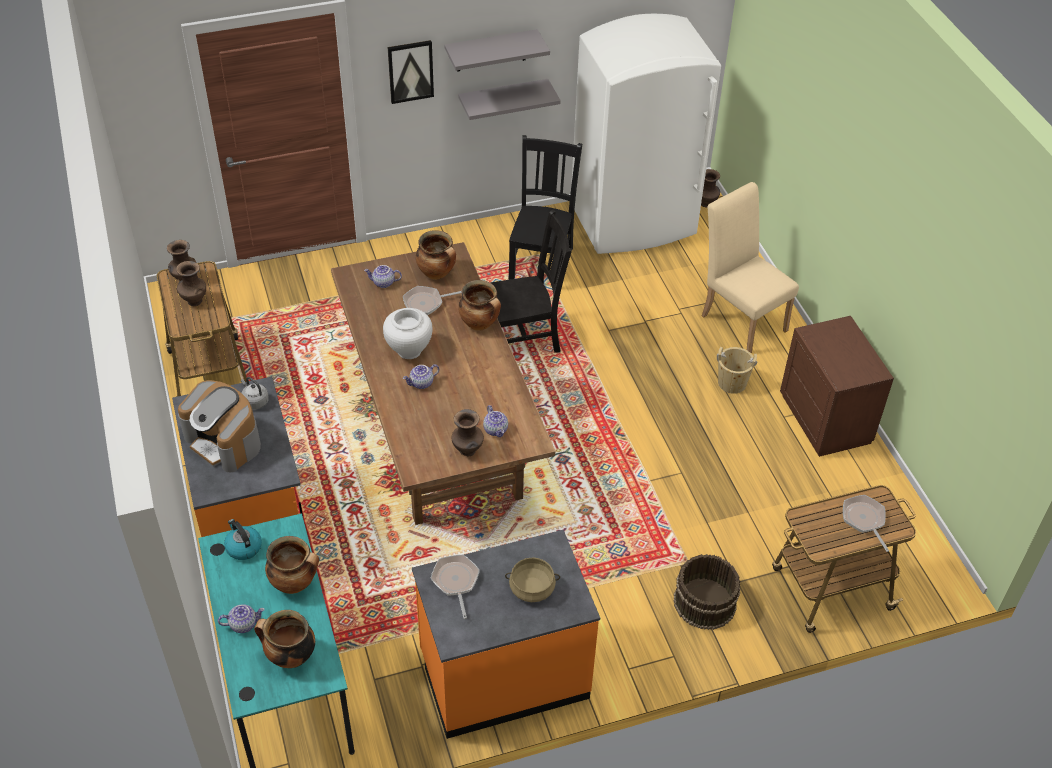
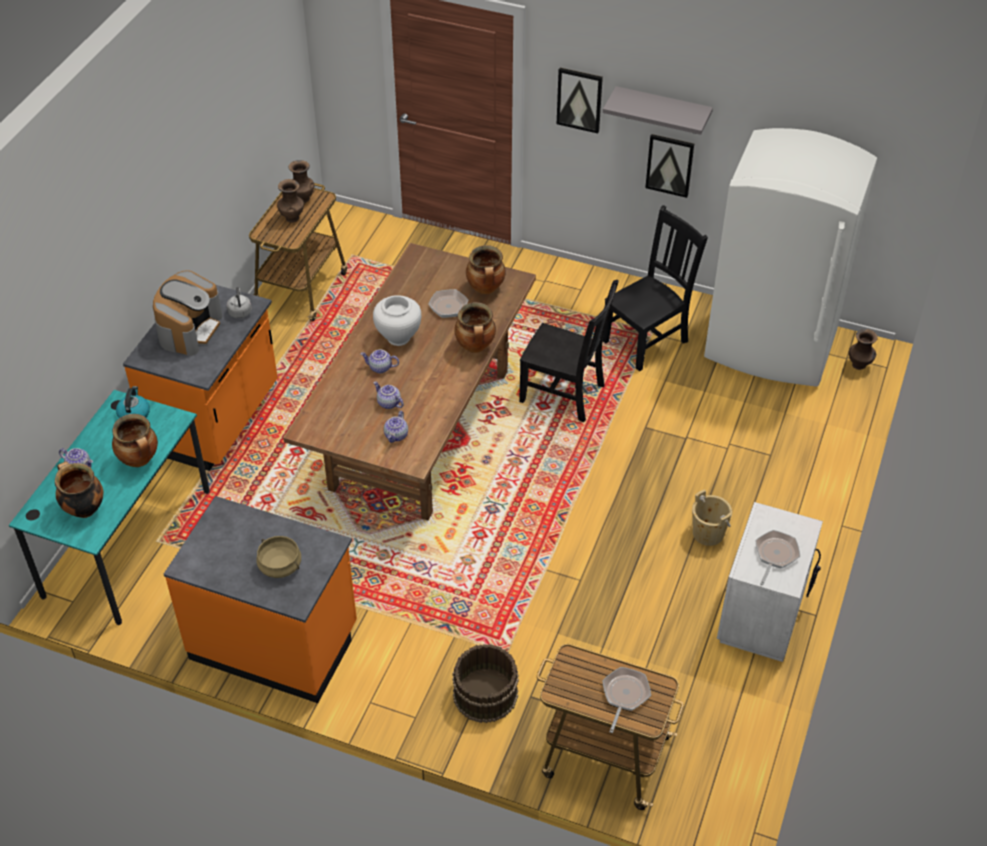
camera: 40 degrees right, 0 degrees up
(224, 441) = (190, 329): coffee machine -> coffee machine turned 150 degrees counterclockwise
(383, 283) = (436, 274): teapot -> teapot (388, 403)
(455, 582) = (233, 526): frying pan -> frying pan (775, 555)
(468, 451) = (358, 439): brown vase -> none
(503, 99) = (670, 165): grey shelf -> picture
(740, 319) = (778, 483): beige chair -> none
(826, 419) = (763, 616): brown nightstand -> white nightstand

